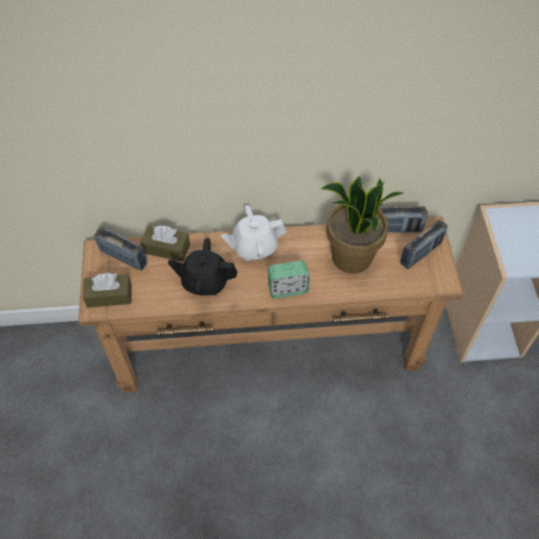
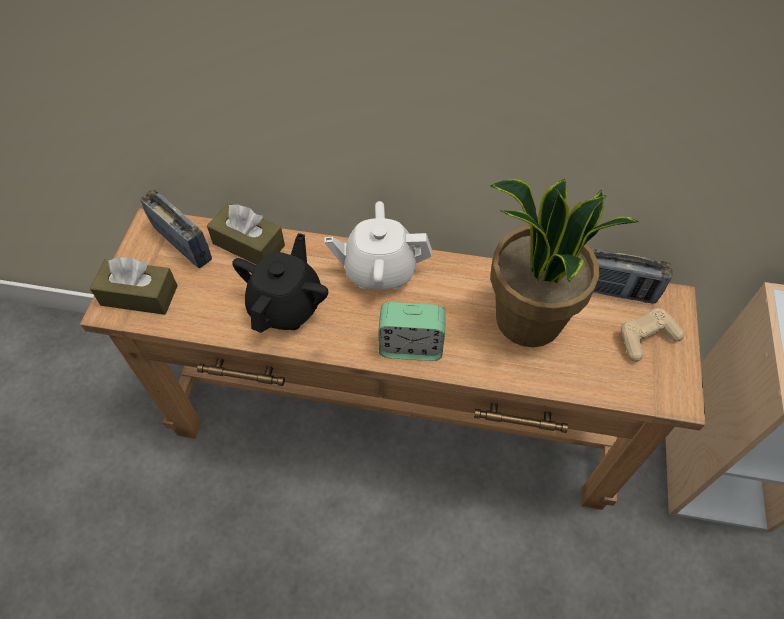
camera: 15 degrees right, 0 degrees up
(205, 281) = (286, 306): black teapot -> black teapot turned 90 degrees clockwise
(421, 253) = (646, 338): radio -> beige game controller

